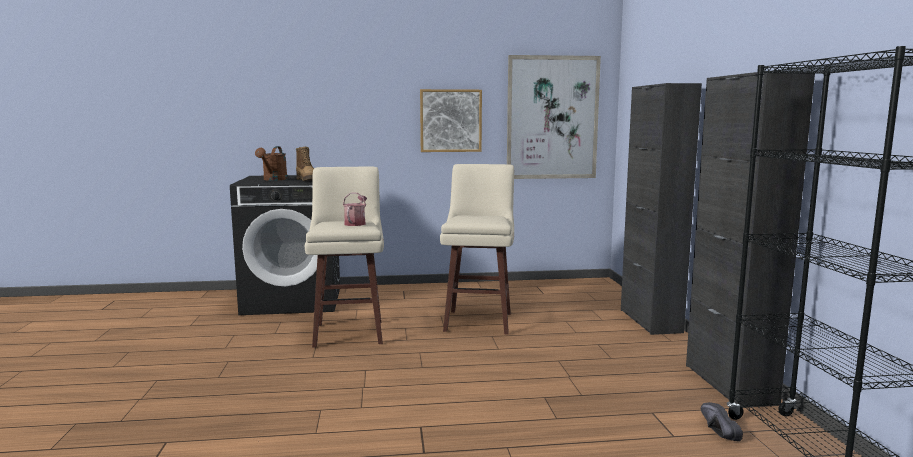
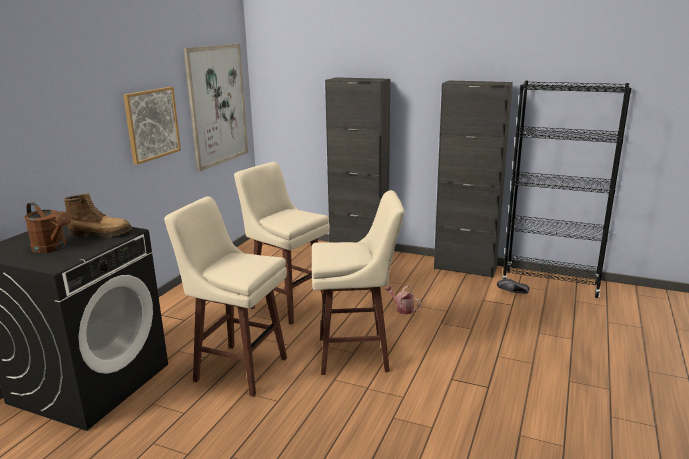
camera: 60 degrees left, 10 degrees up
(356, 223) = (247, 259): watering can -> watering can (402, 309)
(419, 369) = (356, 355): none -> beige stool

